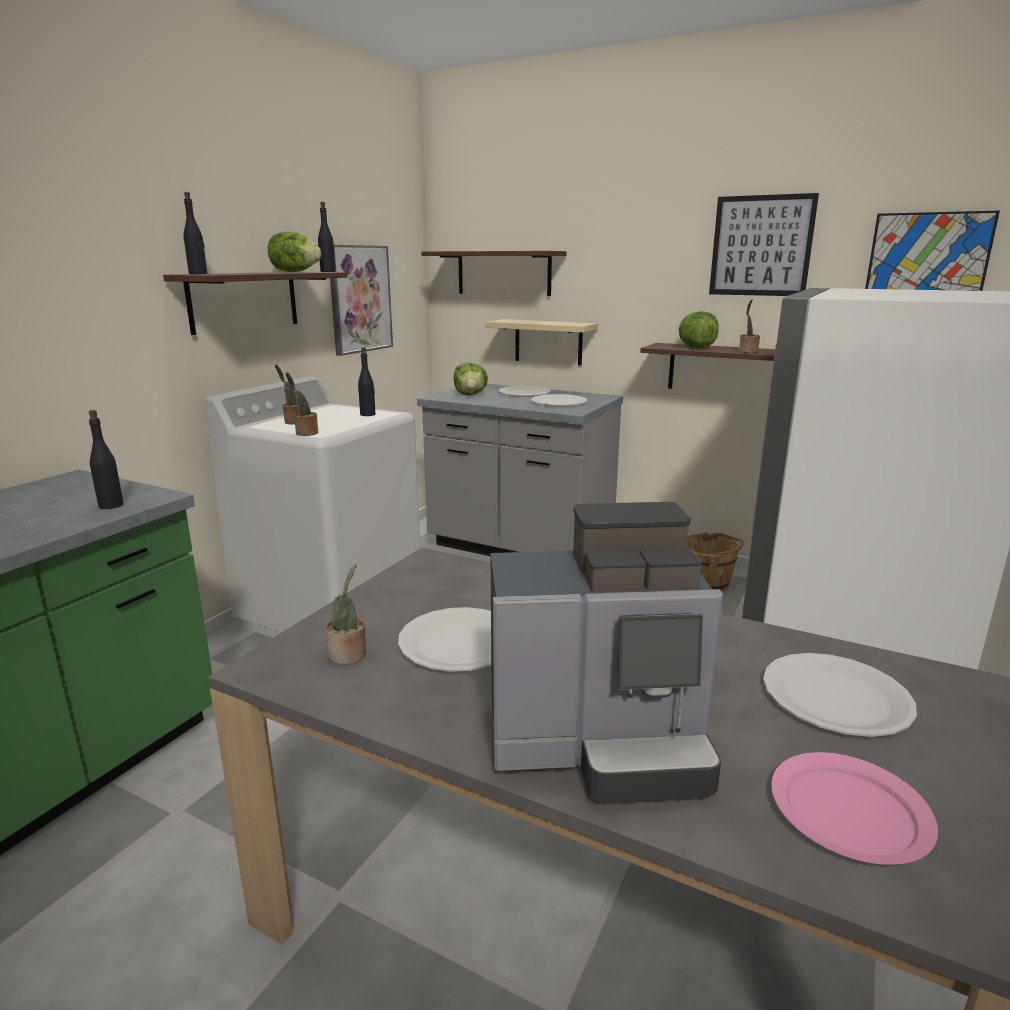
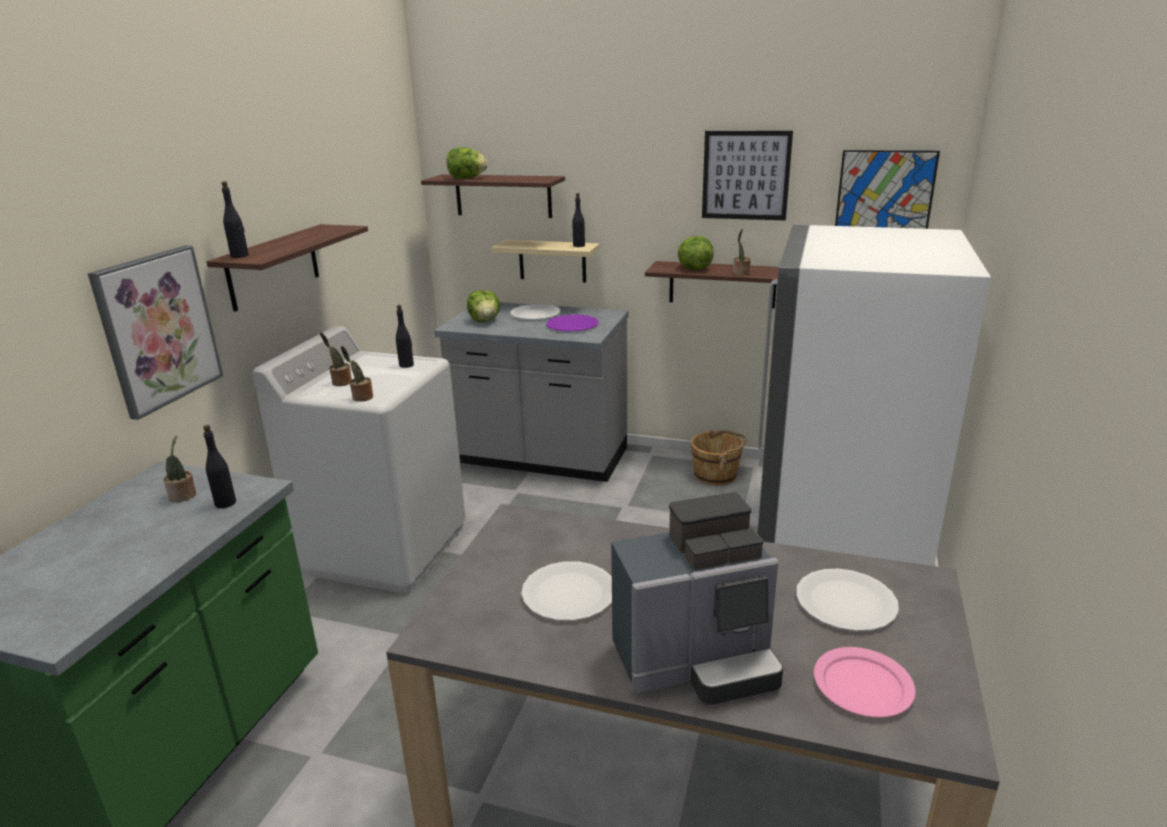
camera: 10 degrees left, 5 degrees up
(295, 272) = (319, 233): lettuce -> lettuce (466, 178)
(328, 271) = (349, 227): black bottle -> black bottle (579, 245)
(349, 655) = (488, 617): potted plant -> potted plant (183, 496)
(359, 299) = (368, 237): picture -> picture (158, 329)
(558, 402) = (572, 325): white plate -> purple plate

